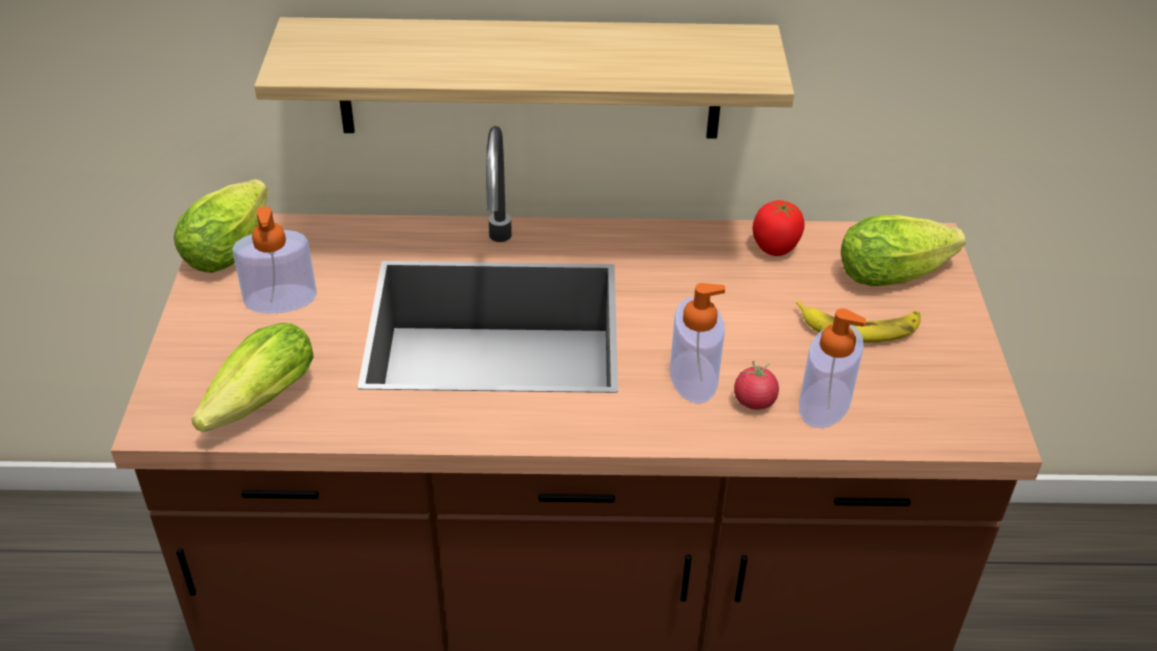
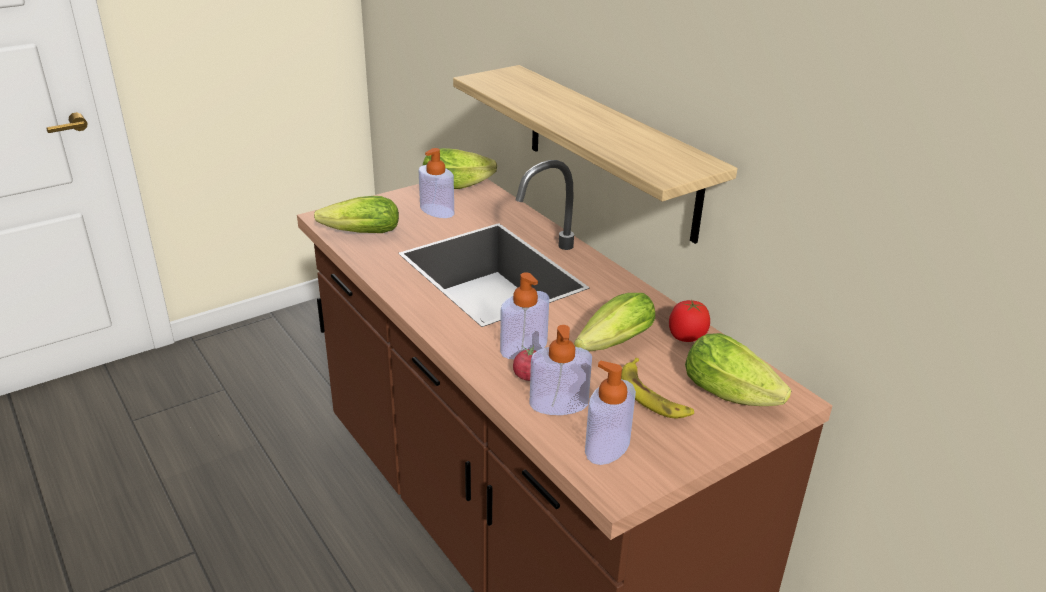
camera: 55 degrees right, 10 degrees down
(746, 309) = (610, 346): none -> lettuce
(922, 403) = (607, 446): none -> soap dispenser

